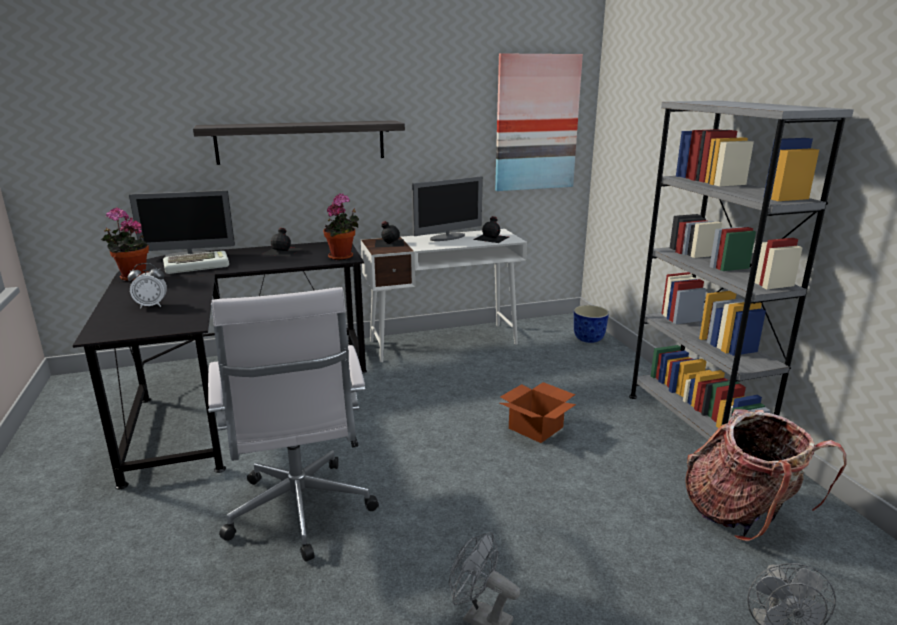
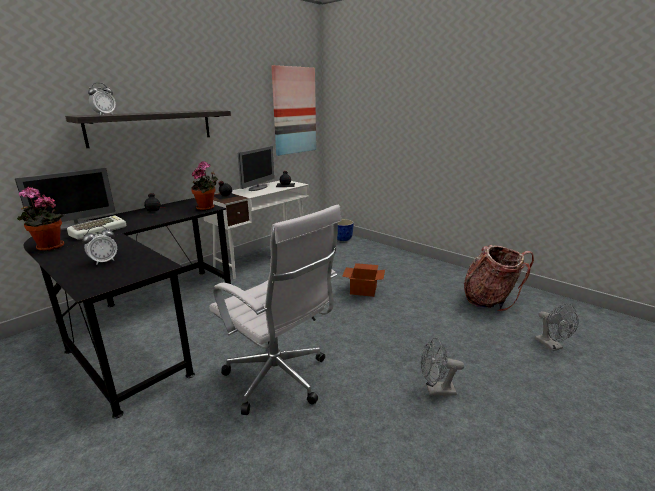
camera: 30 degrees left, 0 degrees up
(231, 126) = (104, 115): none -> alarm clock
(694, 424) = (432, 267): grey bookcase -> none

